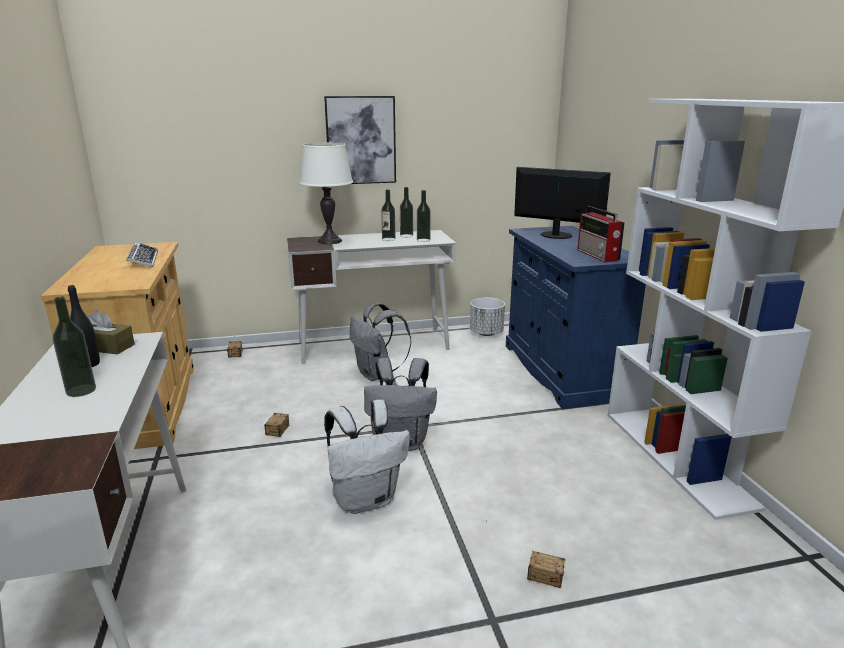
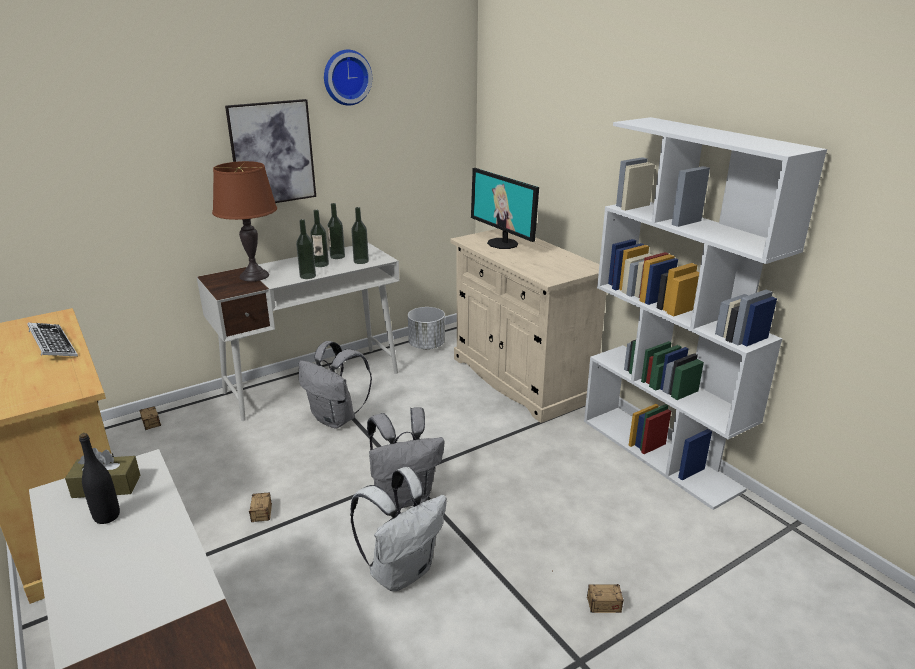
camera: 20 degrees left, 5 degrees up
(81, 390) = (131, 555): bottle -> bottle (307, 276)
(329, 241) = (254, 276): white table lamp -> brown table lamp
(432, 79) = (346, 77): none -> wall clock
(555, 235) = (503, 243): monitor -> monitor turned 135 degrees counterclockwise
(561, 371) = (521, 379): blue cabinet -> beige cabinet
(598, 255) = (560, 268): radio -> none

